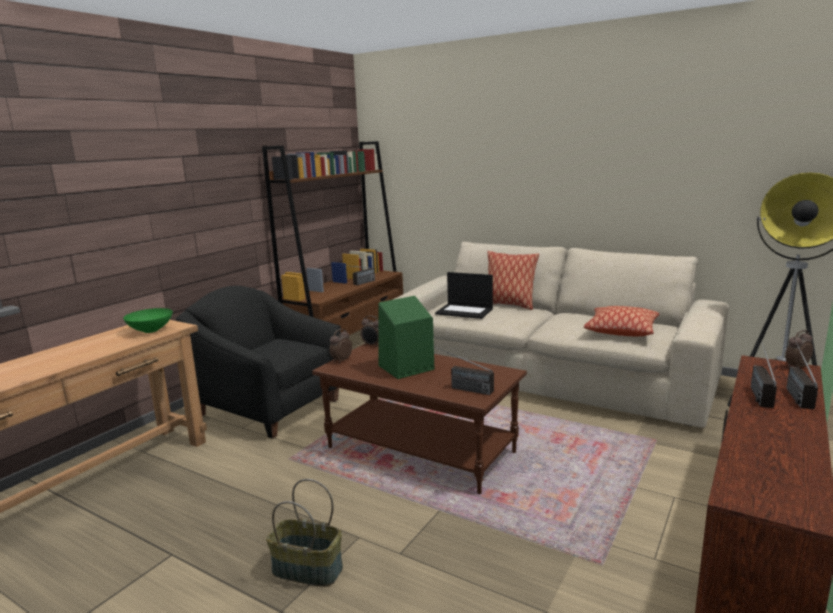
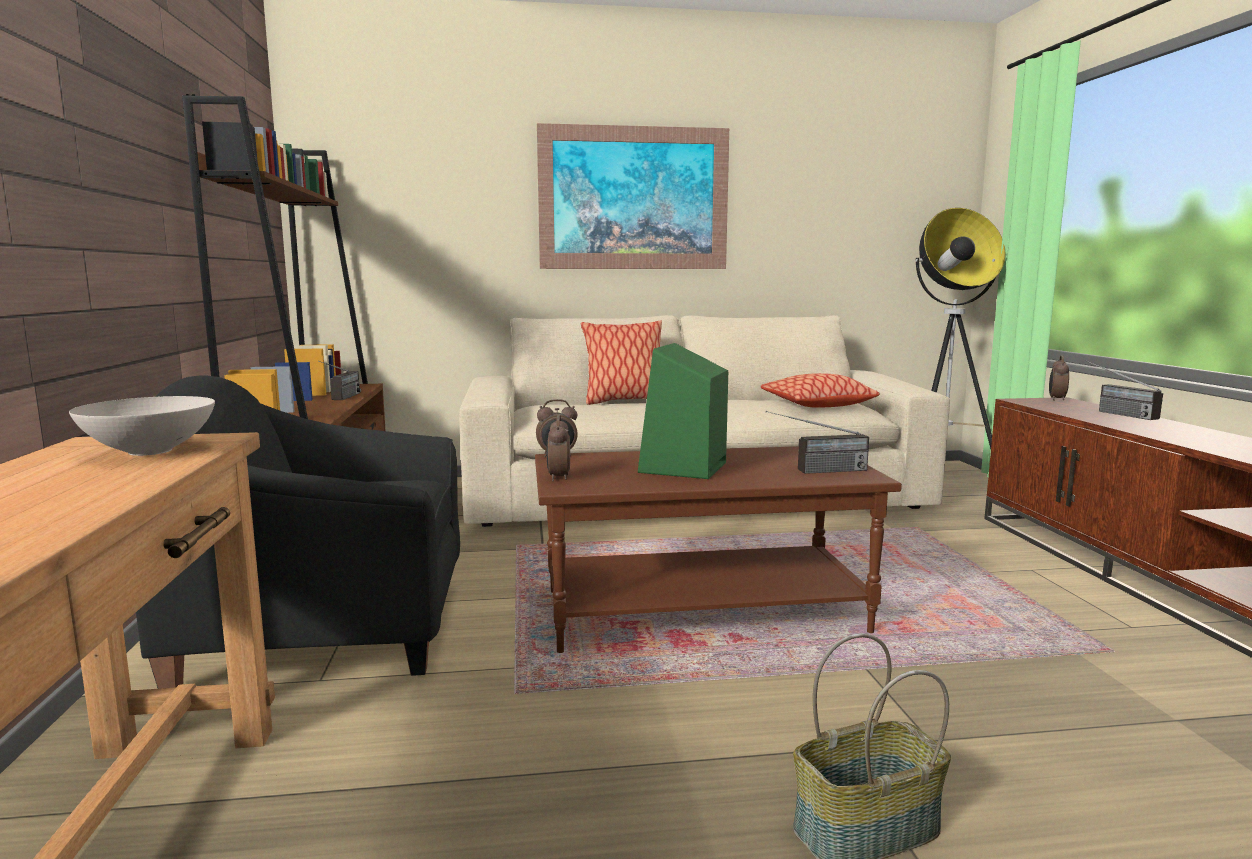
camera: 40 degrees left, 5 degrees down
(151, 331) = (151, 451): green bowl -> white bowl
(465, 311) = (588, 411): laptop -> none
(548, 163) = (634, 198): none -> picture
(757, 391) = (1091, 416): radio -> none

